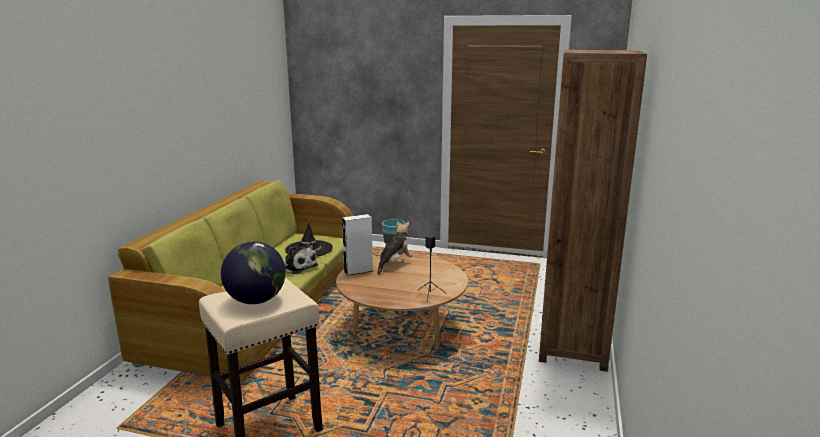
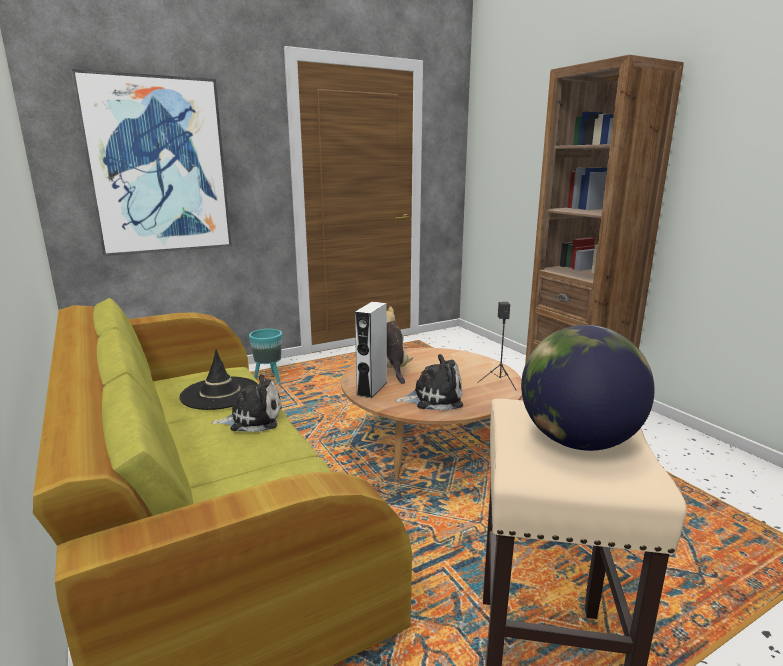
camera: 45 degrees left, 0 degrees up
(353, 100) = (158, 166): none -> picture
(373, 288) = (433, 398): none -> plush toy

